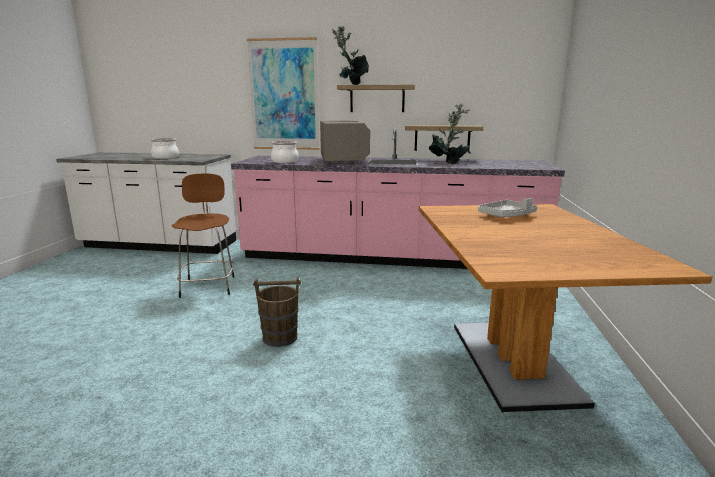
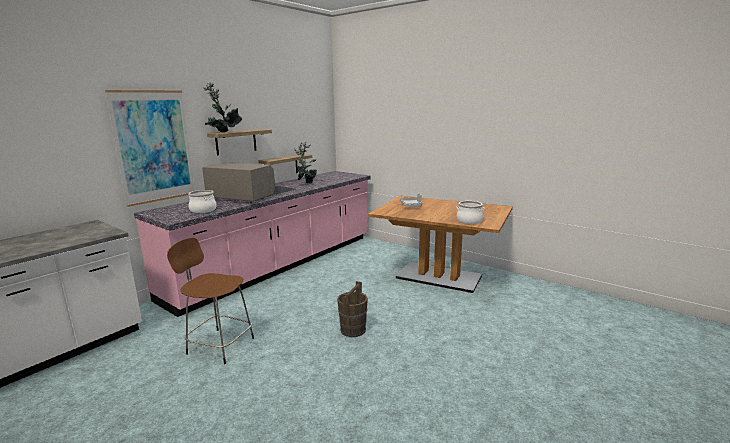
camera: 60 degrees left, 0 degrees up
(166, 157) = (44, 243): cooking pot -> cooking pot (469, 221)

